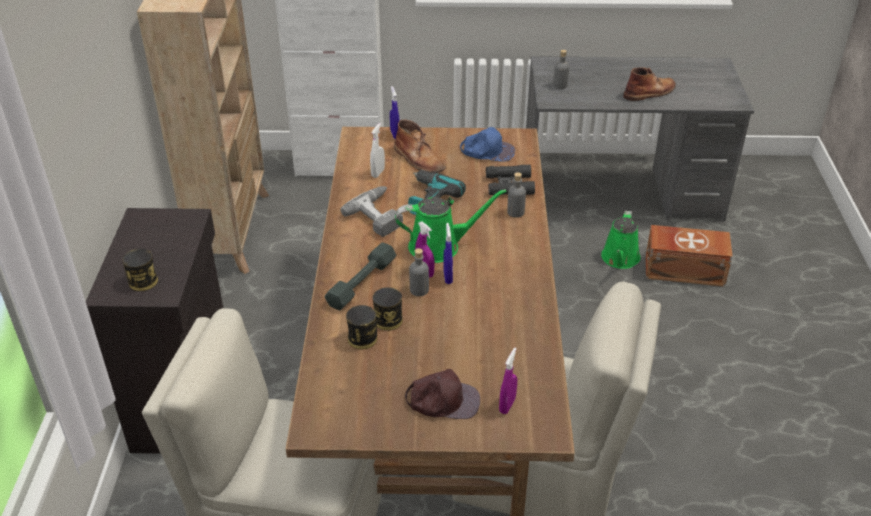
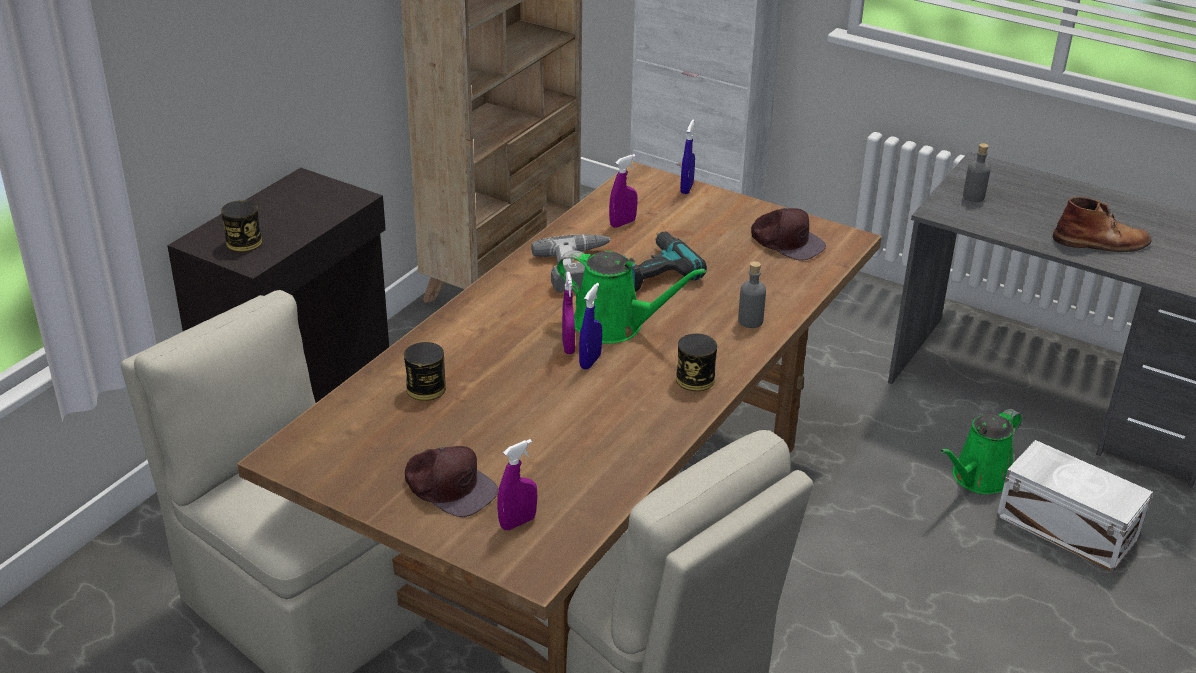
camera: 30 degrees right, 5 degrees down
(361, 282) = (484, 331): grey dumbbell -> none
(378, 173) = (622, 223): white spray bottle -> purple spray bottle
(388, 320) = (474, 381): can -> can (695, 379)
(419, 159) = (688, 224): brown boot -> none
(419, 290) = (542, 363): grey bottle -> none
(487, 151) = (786, 241): blue cap -> brown cap
(509, 185) = (774, 288): black binoculars -> none
(683, 269) = (1065, 525): brown storage box -> white storage box

